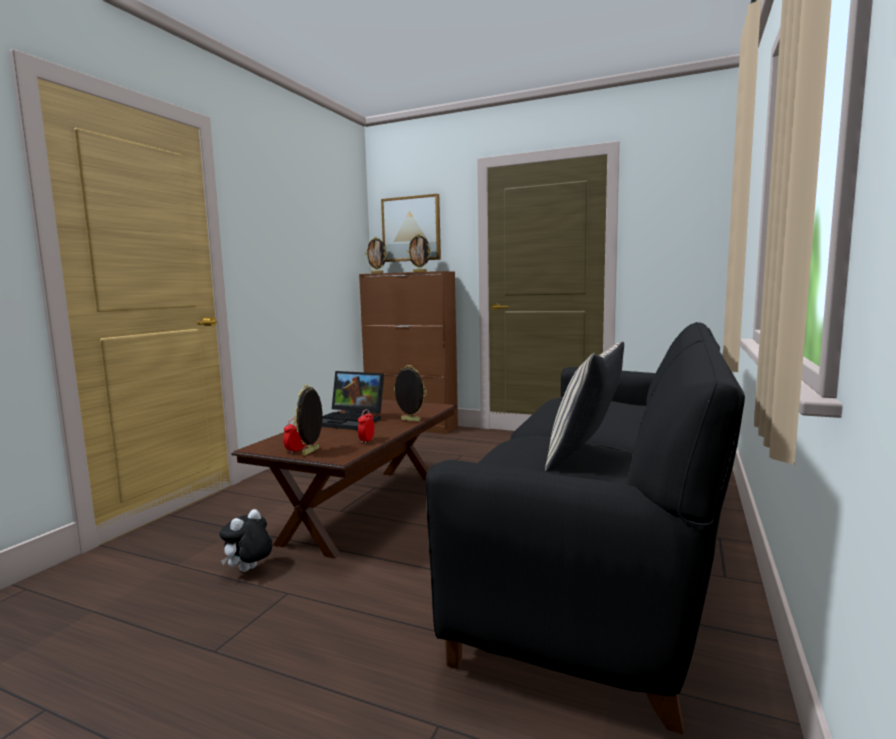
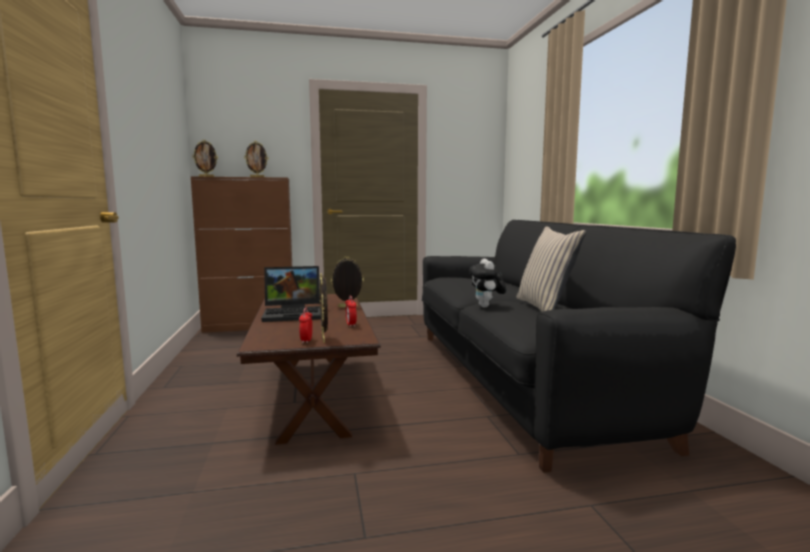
camera: 35 degrees left, 0 degrees up
(249, 571) = (287, 470): plush toy -> plush toy (486, 307)
(411, 229) = (241, 136): picture -> none

